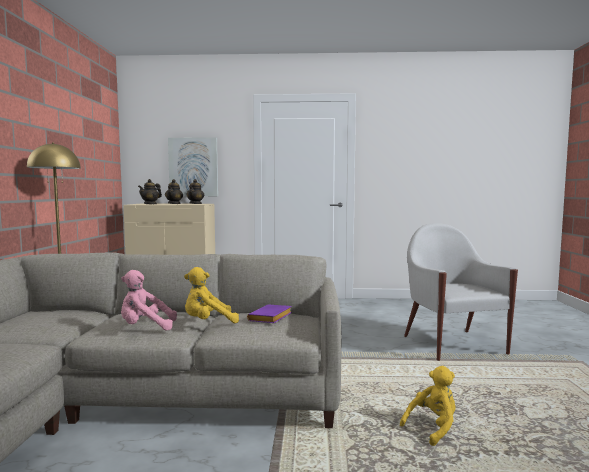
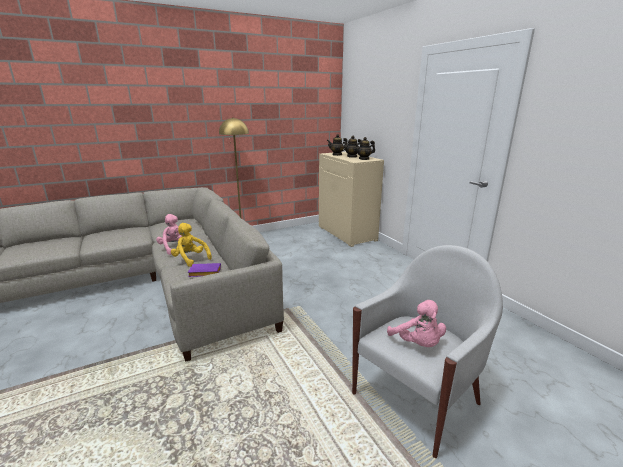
camera: 60 degrees right, 15 degrees up
(193, 167) = (375, 124): picture -> none
(433, 427) = (206, 414): yellow plush toy -> none
(462, 289) = (417, 344): none -> pink plush toy

